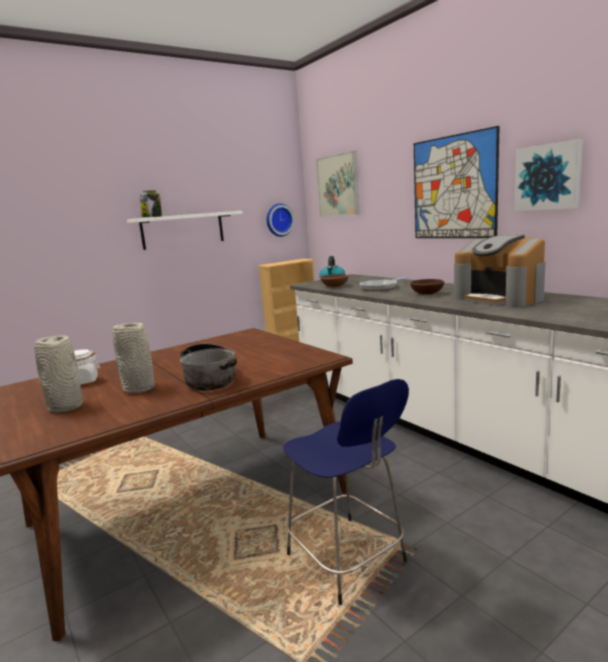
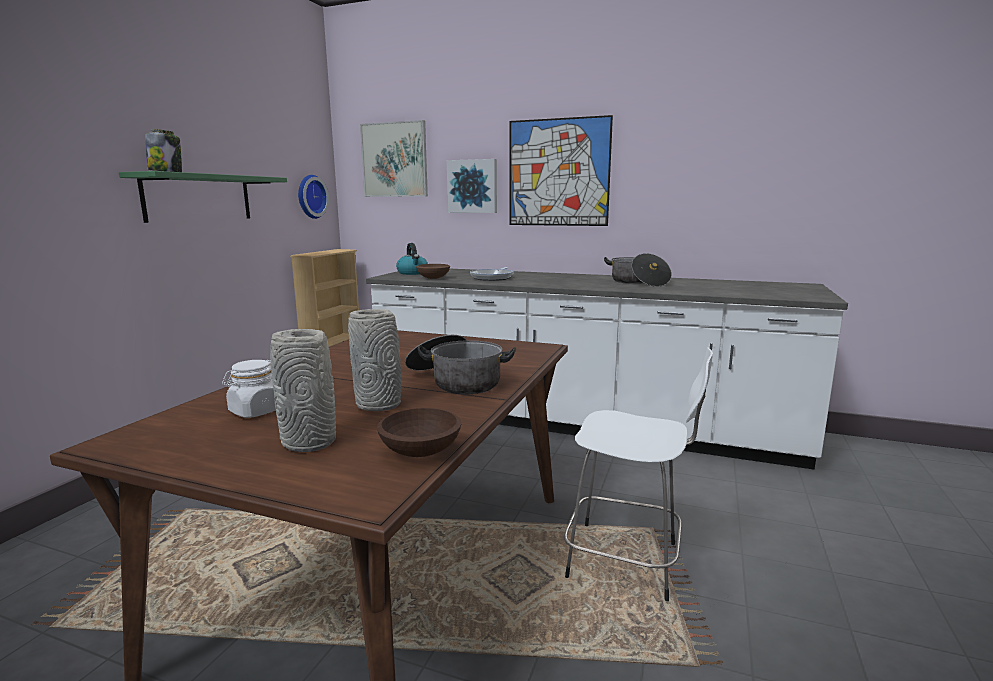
camera: 35 degrees left, 0 degrees up
(183, 230) = (199, 198): white shelf -> green shelf
(348, 561) = (627, 561): blue stool -> white stool
(427, 294) = (560, 281): brown bowl -> brown bowl (420, 451)
(499, 298) = (637, 282): coffee machine -> cooking pot
(548, 177) = (662, 170): picture -> picture (473, 186)

